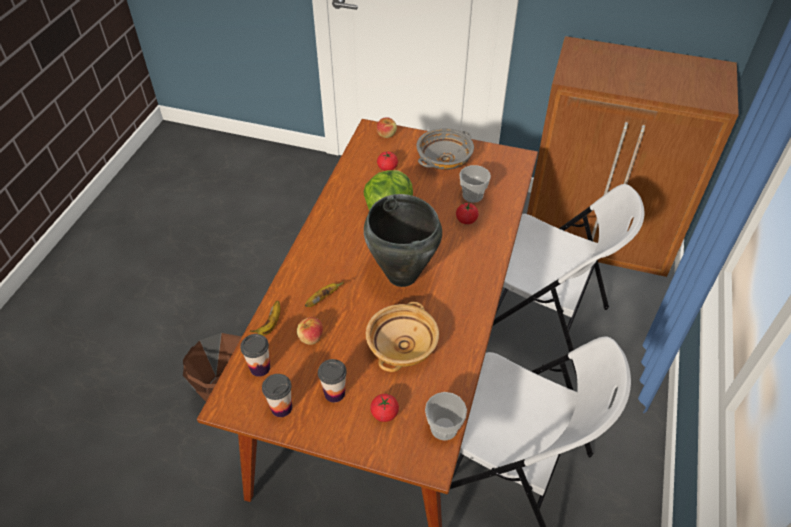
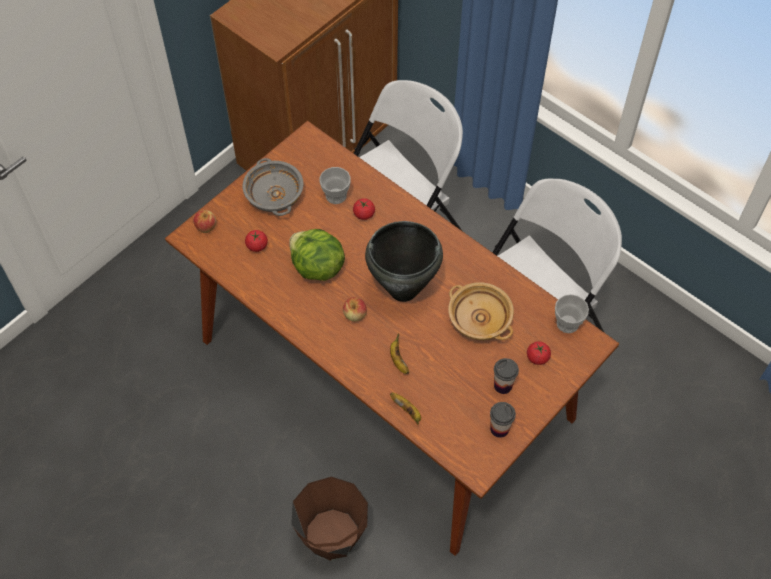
camera: 65 degrees left, 10 degrees up
(260, 368) = (451, 433): cup -> none
(311, 337) = (437, 383): apple -> apple (355, 315)

